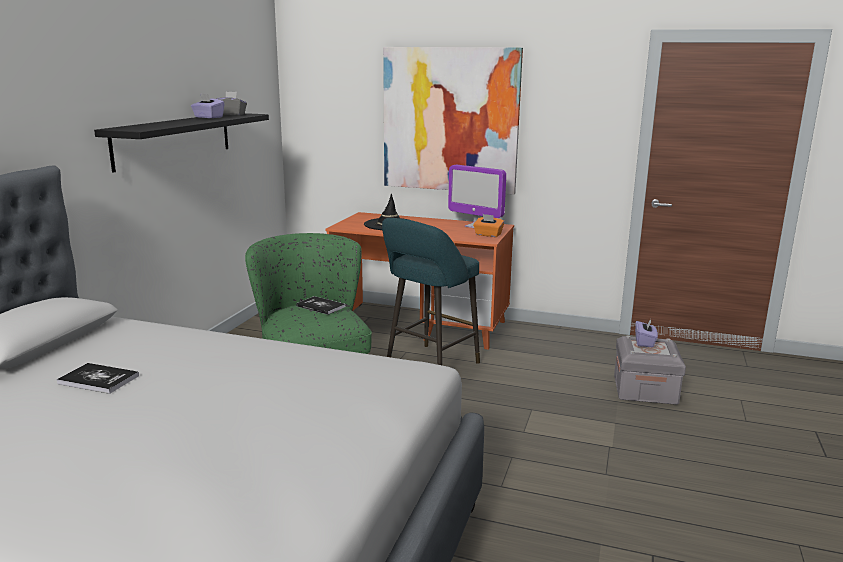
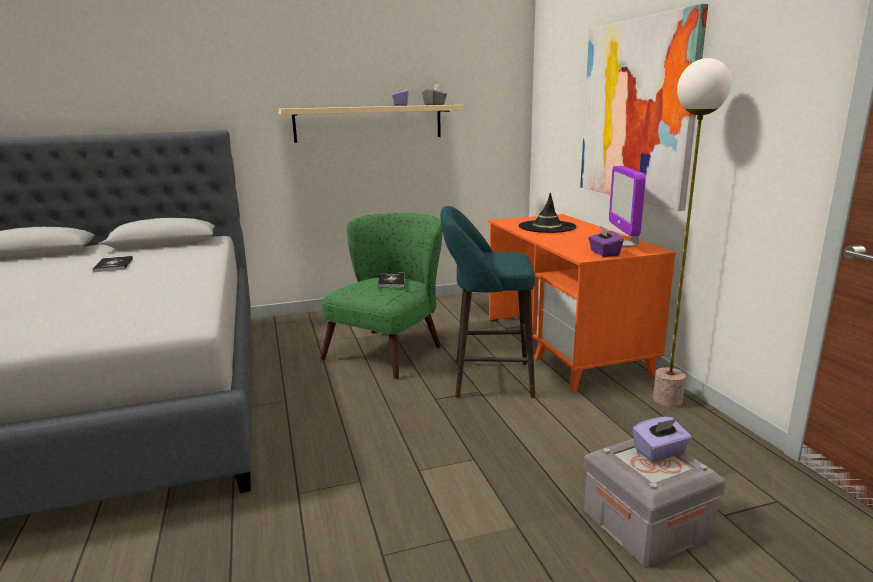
camera: 55 degrees right, 0 degrees up
(174, 139) = (369, 123): black shelf -> beige shelf
(488, 235) = (604, 253): orange tissue box -> purple tissue box
(536, 332) = (667, 400): none -> floor lamp

